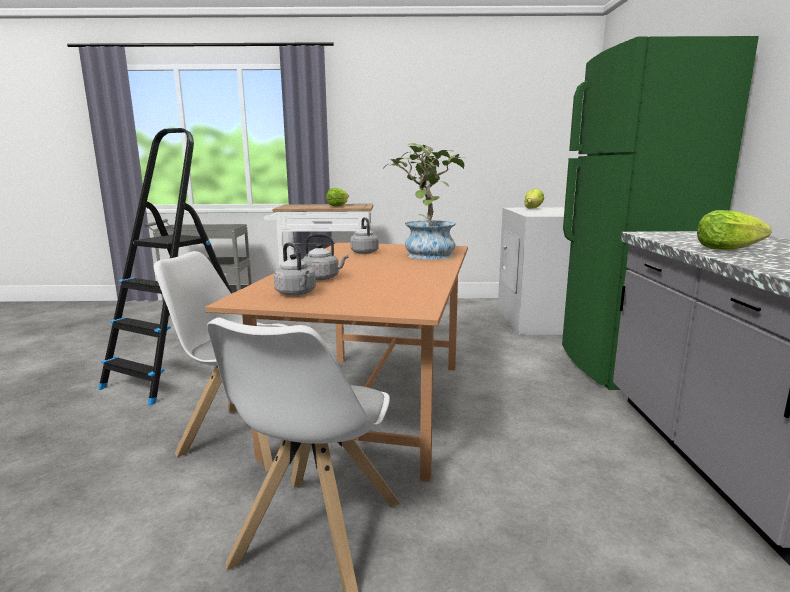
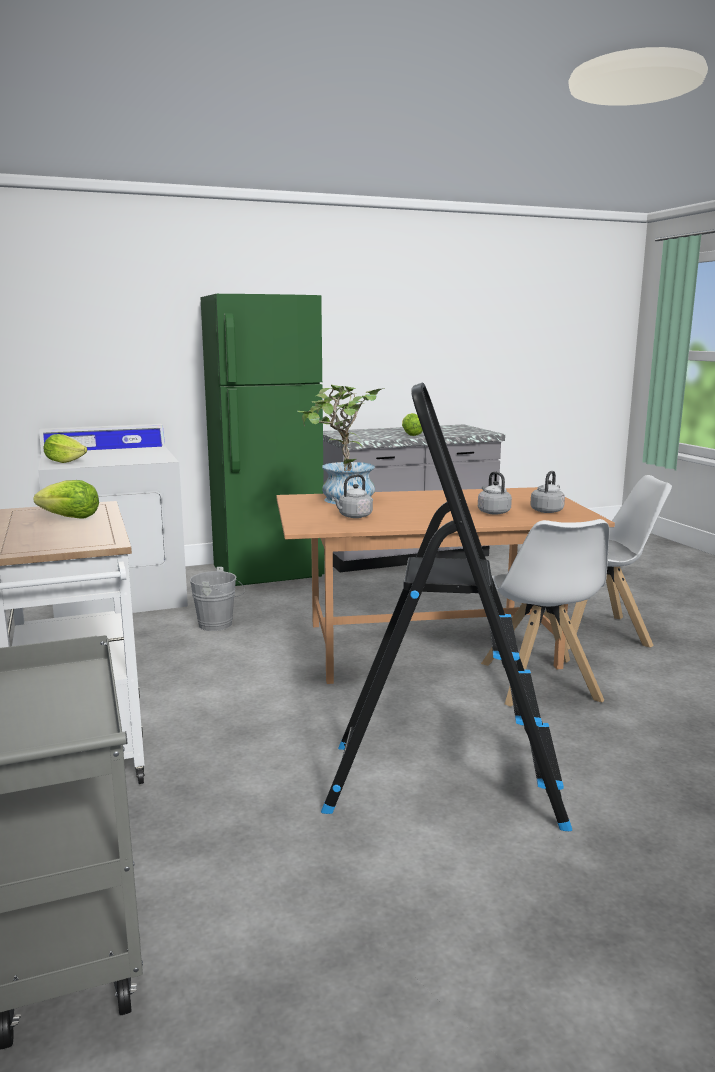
camera: 110 degrees left, 0 degrees up
(471, 341) = (219, 625): none -> grey bucket

